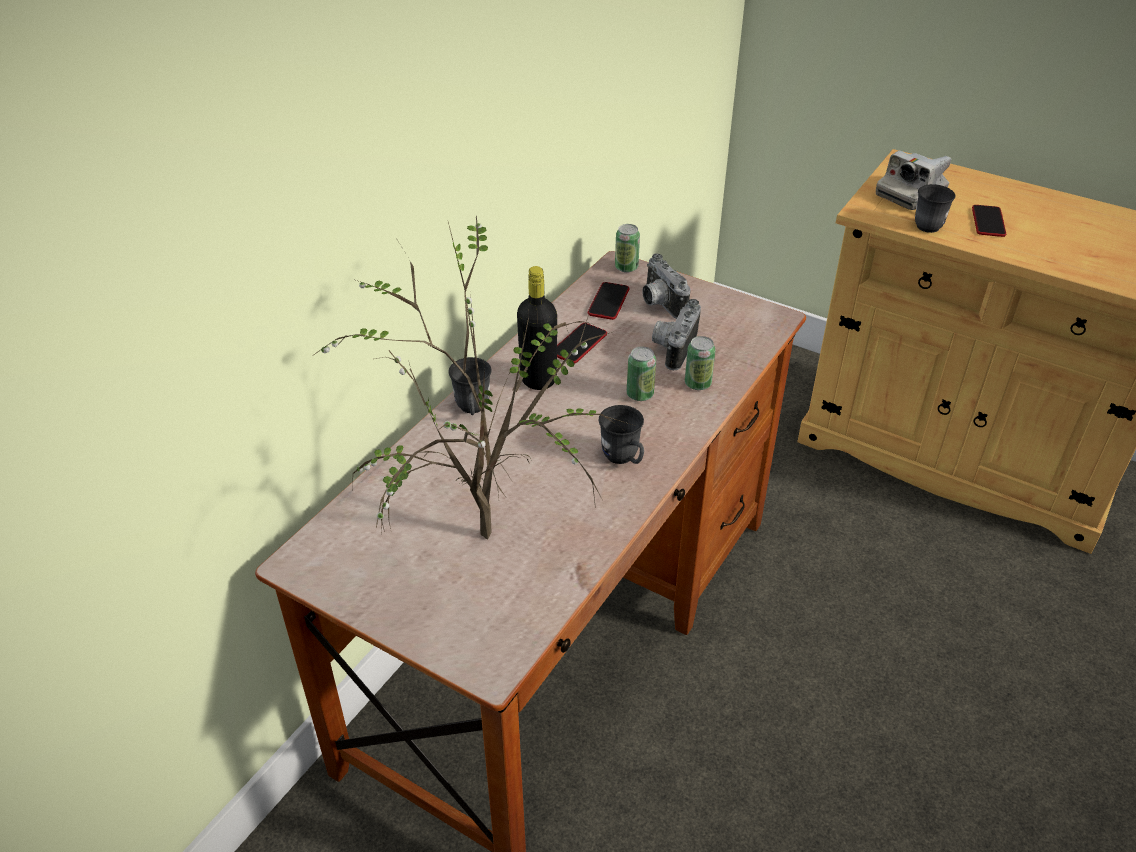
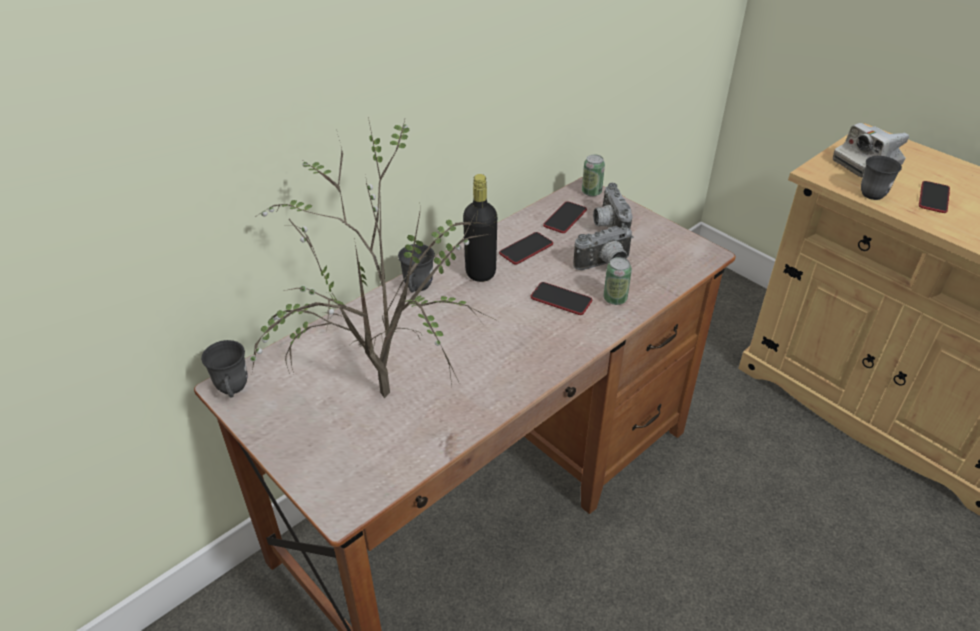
camera: 15 degrees right, 0 degrees up
(624, 459) = (525, 352): grey mug -> grey mug (233, 390)
(640, 394) = (561, 299): can -> phone
(672, 348) = (605, 265): camera -> camera turned 150 degrees counterclockwise

